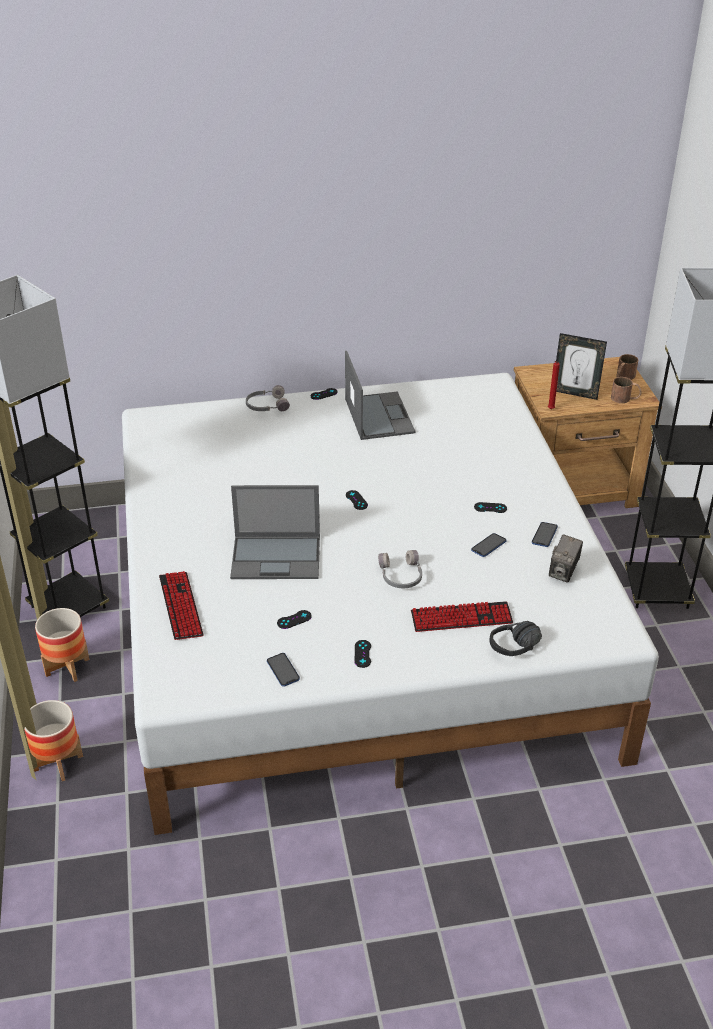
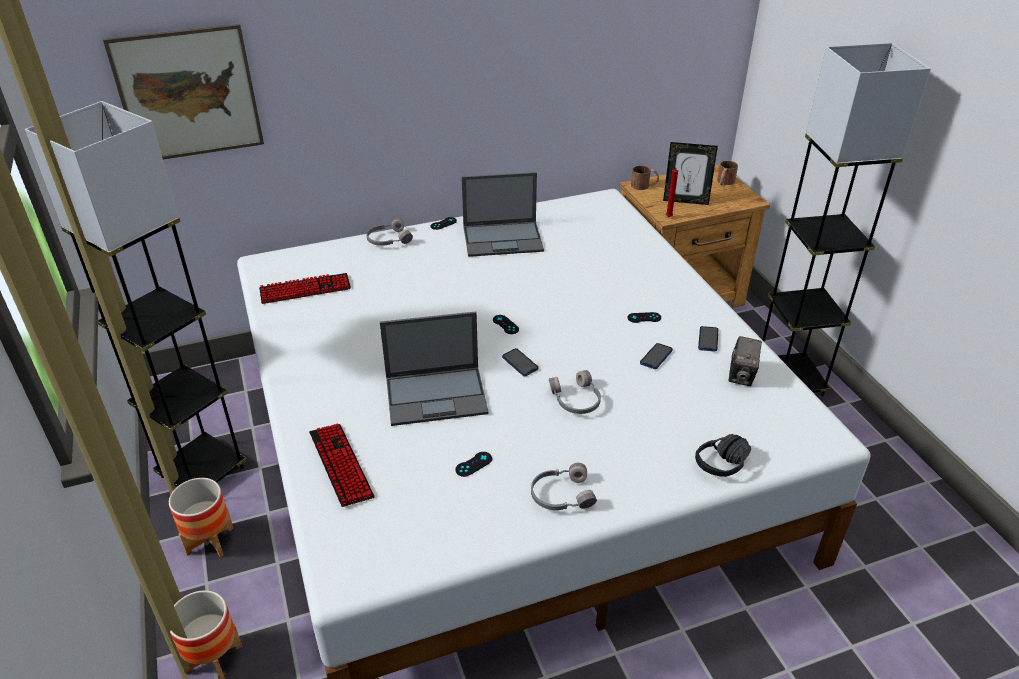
camera: 10 degrees left, 0 degrees up
(92, 259) = (188, 94): none -> picture
(283, 670) = (476, 527): phone -> phone (520, 363)
(362, 654) = (561, 495): black game controller -> grey headphones
(378, 415) = (503, 239): laptop -> laptop turned 105 degrees clockwise
(461, 618) = (655, 439): keyboard -> keyboard (305, 290)
(625, 398) = (734, 201): brown mug -> brown mug (644, 185)

